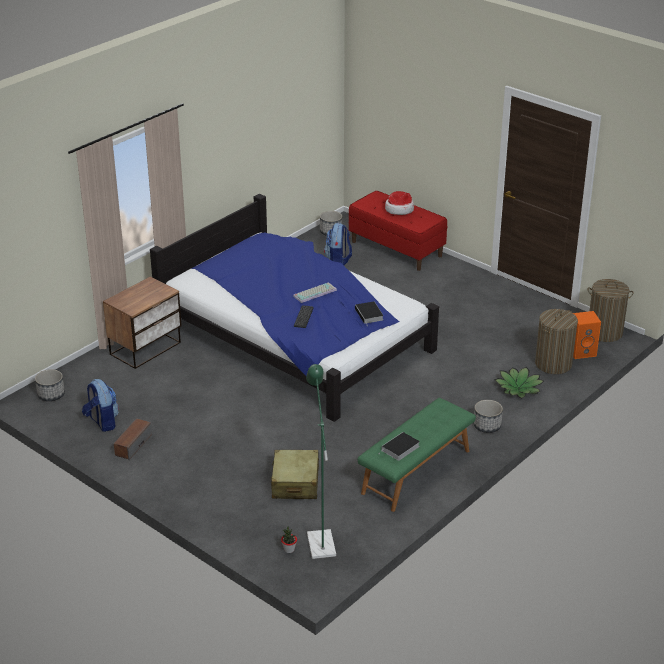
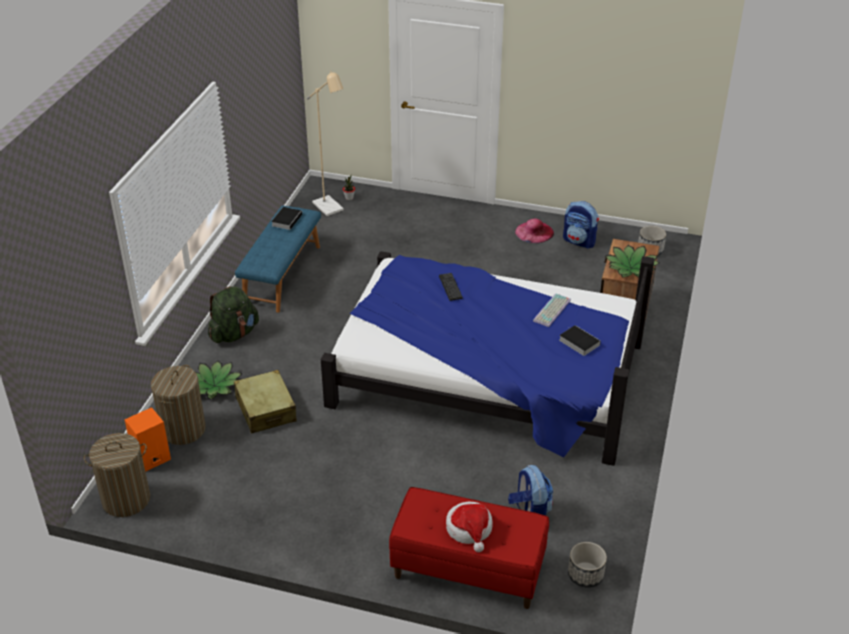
camera: 155 degrees right, 5 degrees up
(133, 445) = (534, 232): speaker -> pink hat
(148, 290) = (631, 268): none -> potted plant
(295, 483) = (378, 240): beige suitcase -> beige suitcase (266, 409)
(315, 292) = (462, 319): keyboard -> keyboard (552, 311)
(320, 539) = (331, 209): green floor lamp -> beige floor lamp
(369, 315) = (384, 309): book -> book (578, 342)
(416, 472) = (281, 275): green bench -> blue bench
(487, 426) = (234, 334): planter -> green backpack

